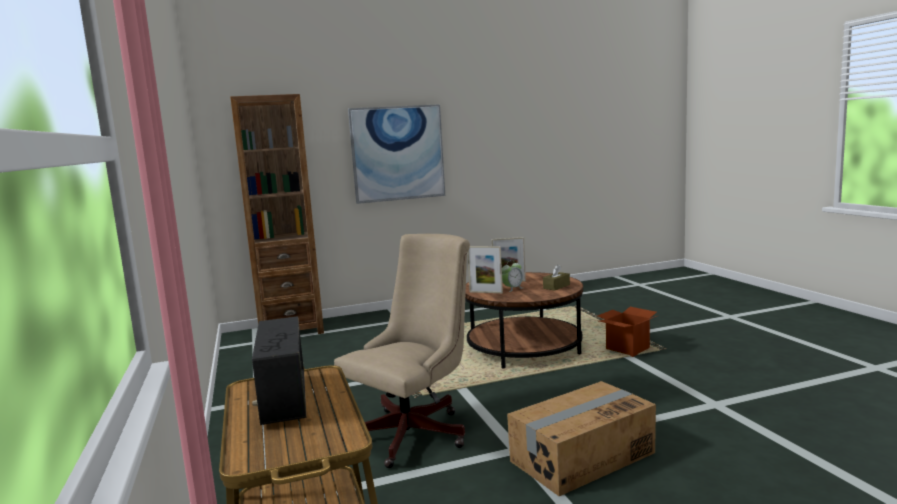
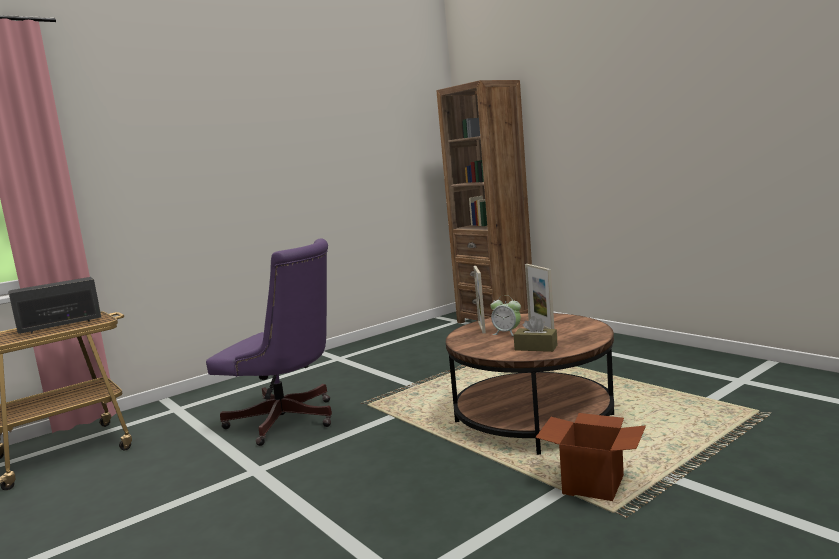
camera: 70 degrees right, 0 degrees up
(397, 153) = (617, 137): picture -> none
(415, 432) = (289, 421): beige office chair -> purple office chair
(581, 456) = (240, 505): cardboard box -> none

